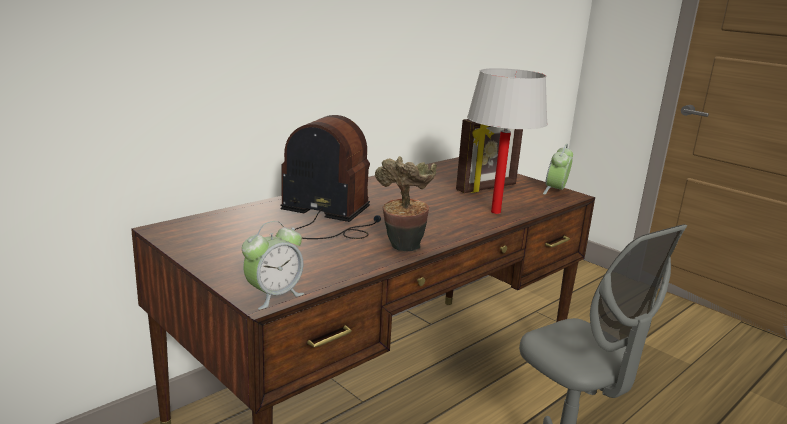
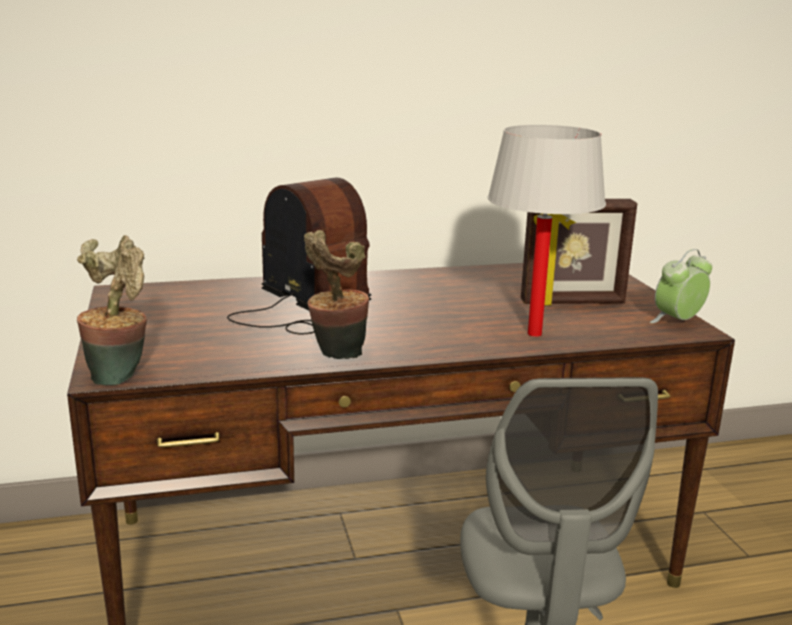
camera: 30 degrees right, 0 degrees up
(274, 295) = (120, 375): alarm clock -> potted plant

